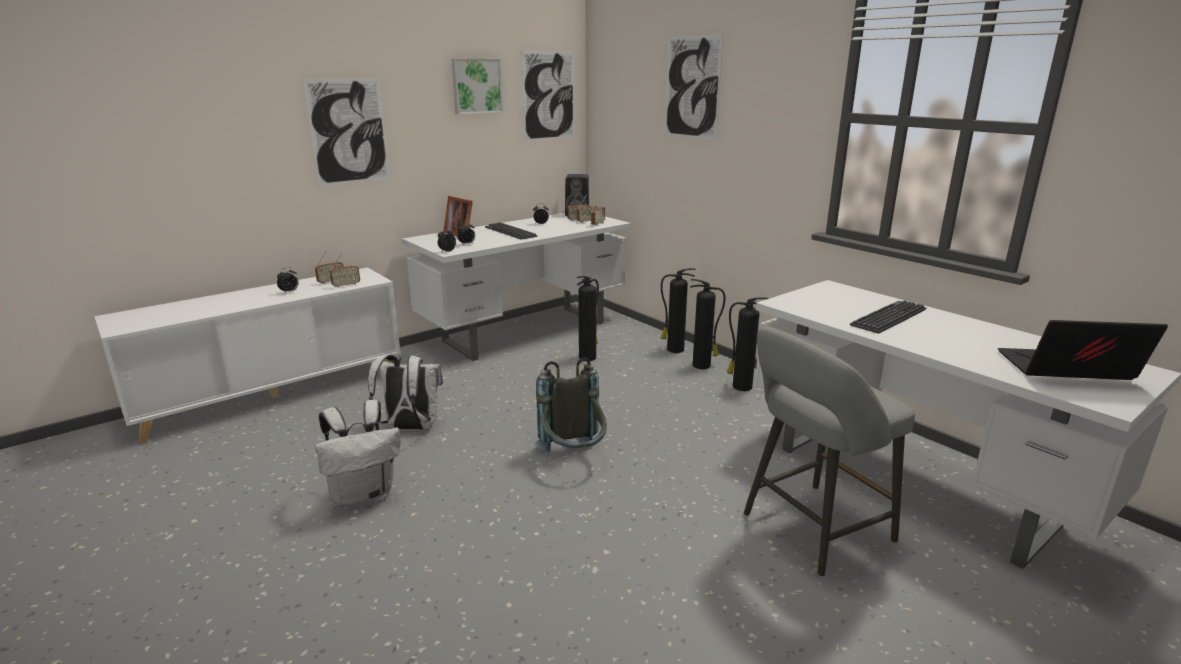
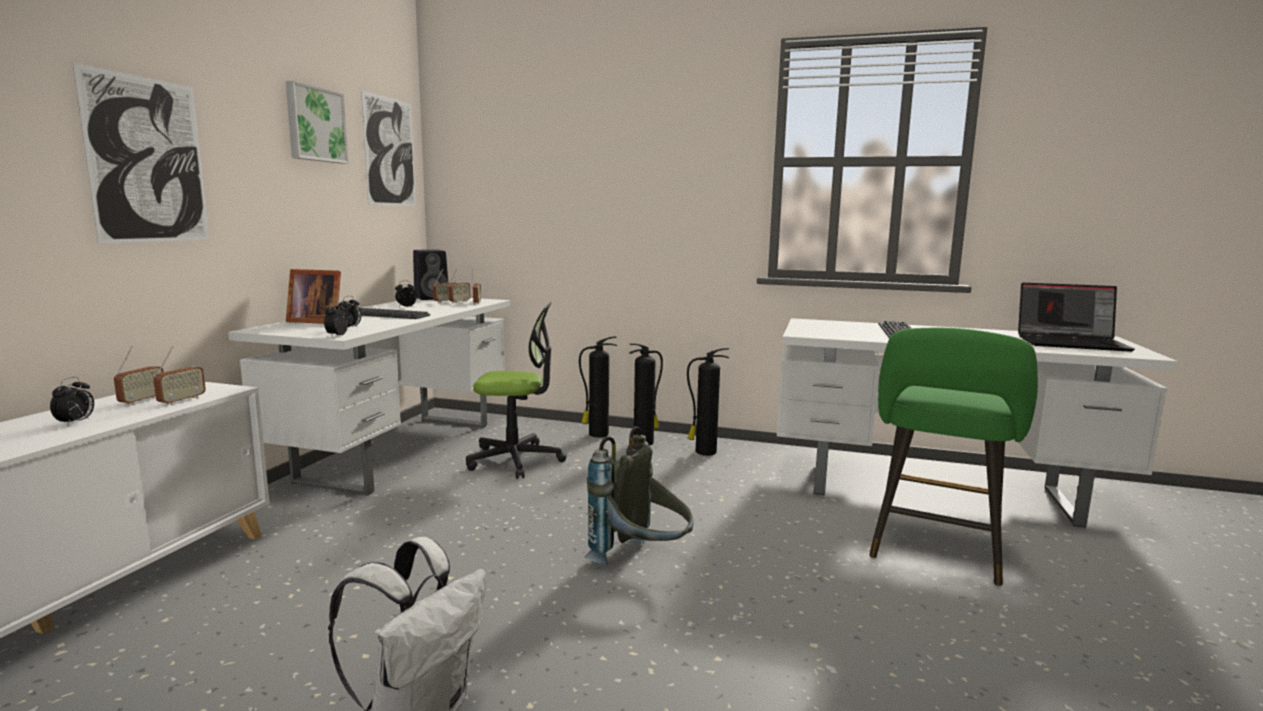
camera: 35 degrees left, 10 degrees down
(410, 428) = (376, 597): white backpack -> none
(588, 357) = (515, 460): fire extinguisher -> office chair
(692, 87) = (587, 141): picture -> none
(811, 530) = (935, 551): grey stool -> green stool
(1065, 370) = (1072, 343): laptop -> laptop turned 135 degrees counterclockwise

